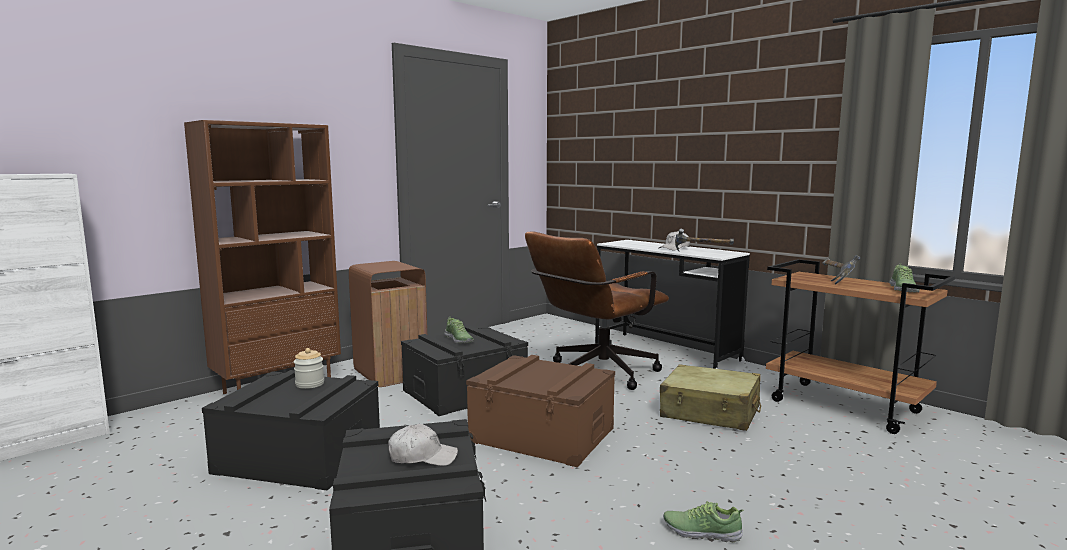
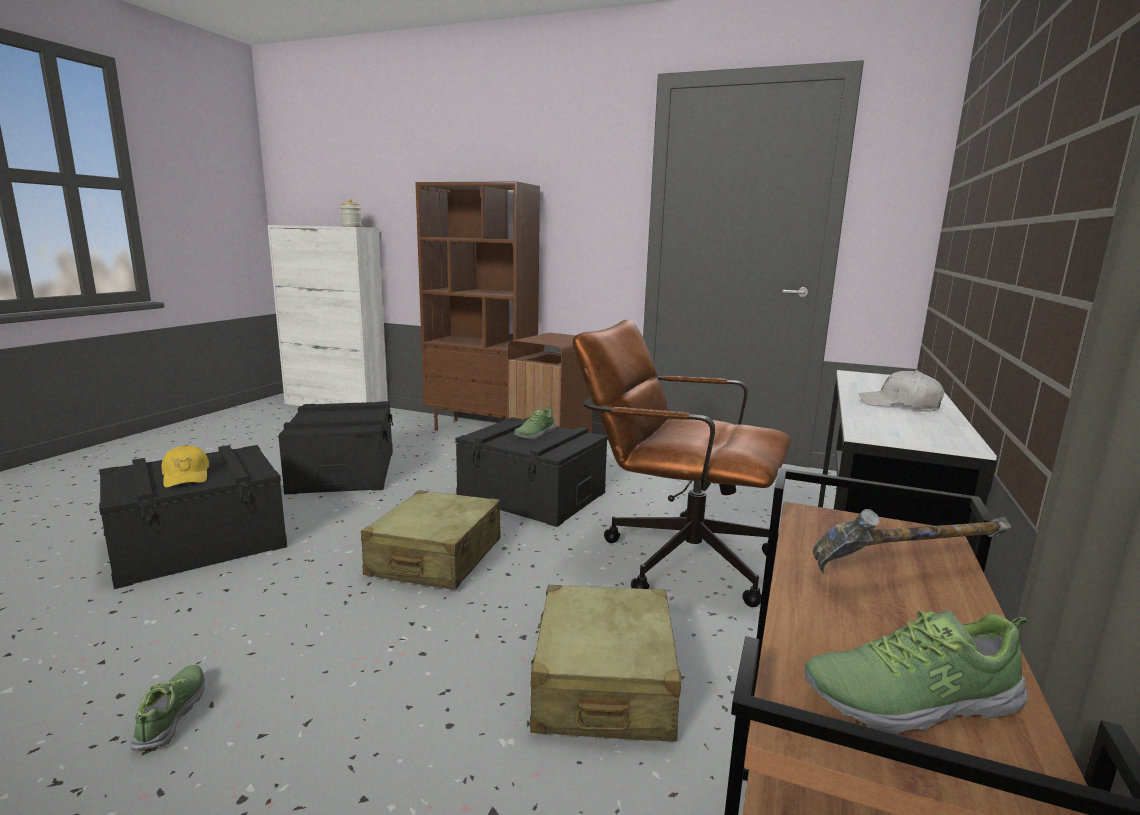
camera: 65 degrees right, 5 degrees up
(310, 384) = (362, 415): jar -> jar (351, 226)
(422, 457) = (186, 476): white cap -> yellow cap
(542, 434) = (435, 558): brown storage box -> beige suitcase
(701, 252) = (888, 421): hammer -> none

